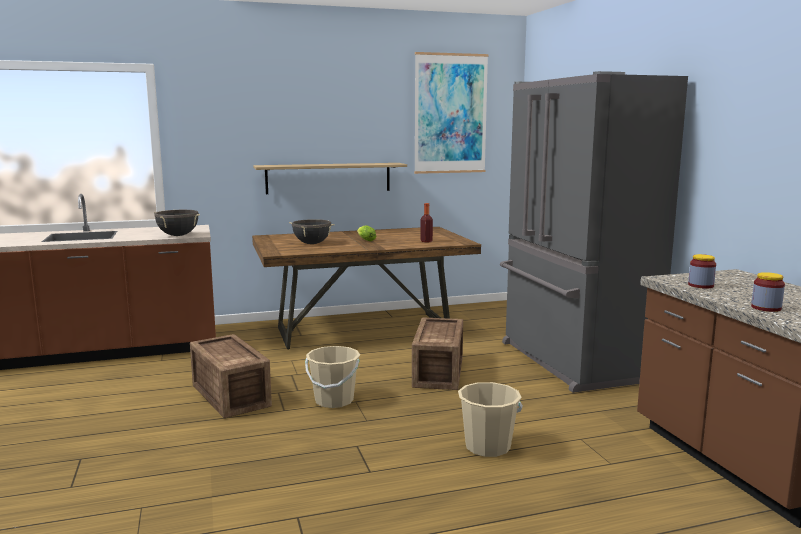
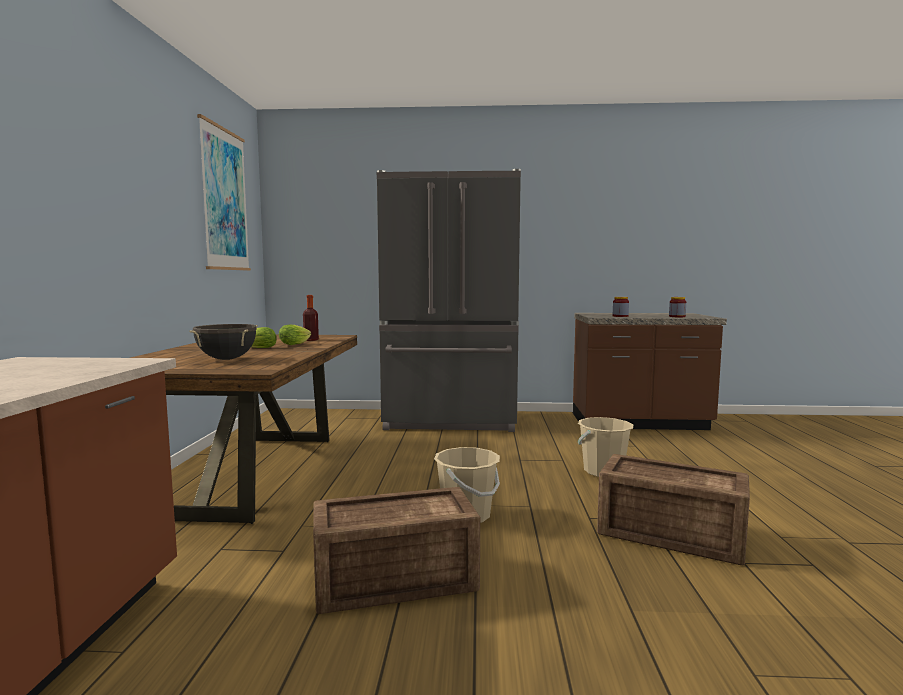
camera: 70 degrees left, 5 degrees down
(178, 235) = (106, 367): black cooking pot -> none
(328, 178) = (136, 271): shelf -> none
(399, 242) = (296, 344): none -> lettuce
(440, 372) = (429, 461): crate -> crate (668, 534)

